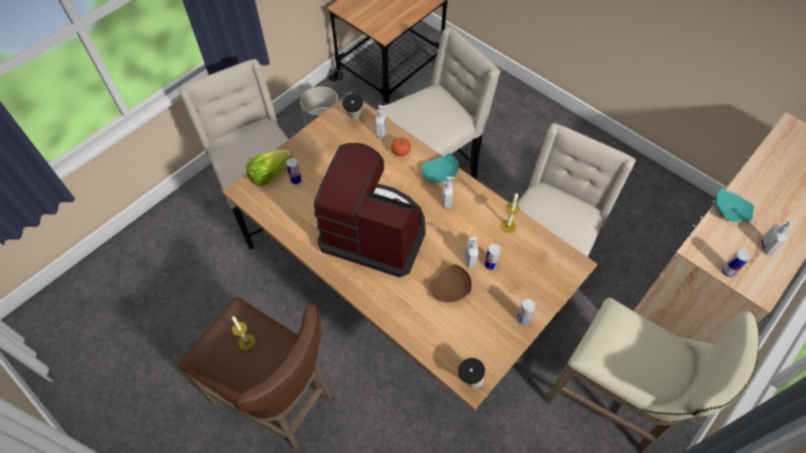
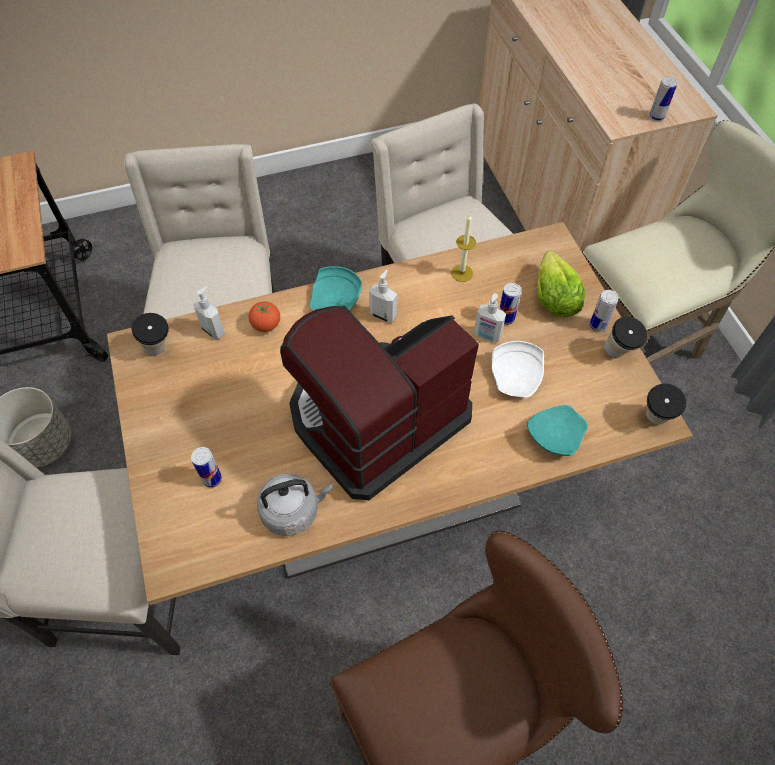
camera: 60 degrees left, 0 degrees up
(246, 342) = (435, 691): candle -> none
(269, 173) = (169, 511): lettuce -> lettuce (554, 298)
(298, 223) = (293, 511): none -> grey kettle
(450, 289) = (516, 376): brown plate -> white plate
(508, 340) = (618, 354): none -> cup
(729, 210) = (584, 76): turquoise plate -> turquoise plate (553, 436)
(766, 247) = (643, 75): soap dispenser -> none

